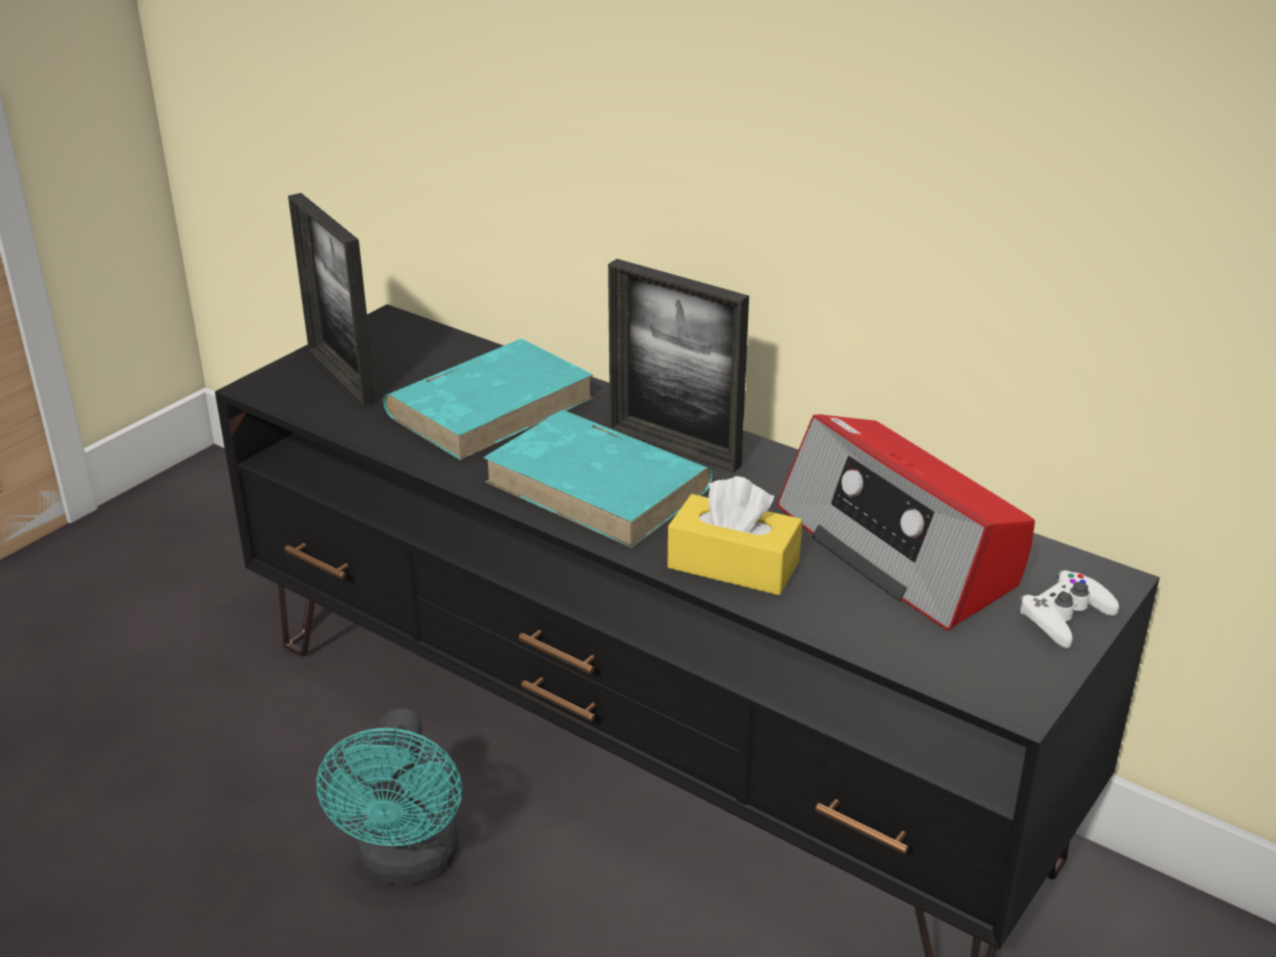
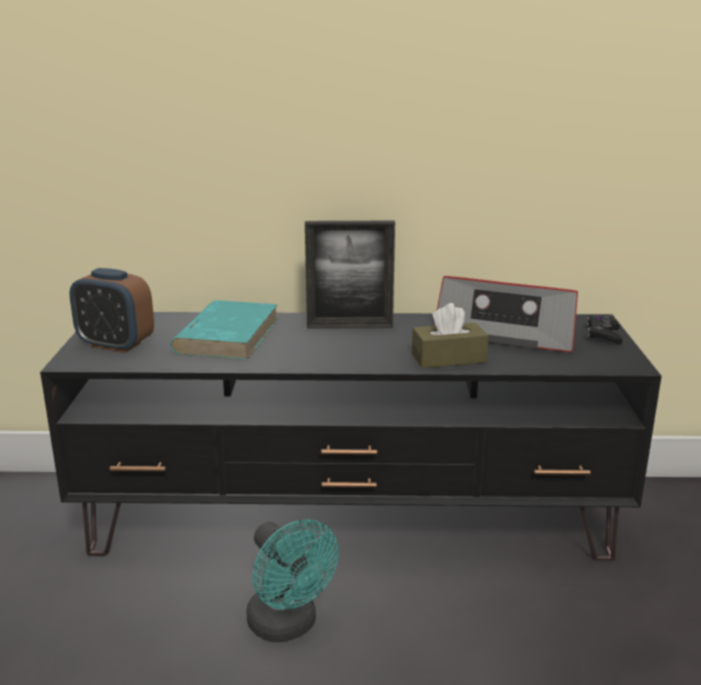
camera: 35 degrees left, 10 degrees down
(341, 375) = (115, 345): picture frame -> alarm clock
(599, 486) = (338, 349): turquoise book -> none
(733, 565) = (448, 358): yellow tissue box -> brown tissue box
(1065, 616) = (603, 335): white game controller -> black game controller

